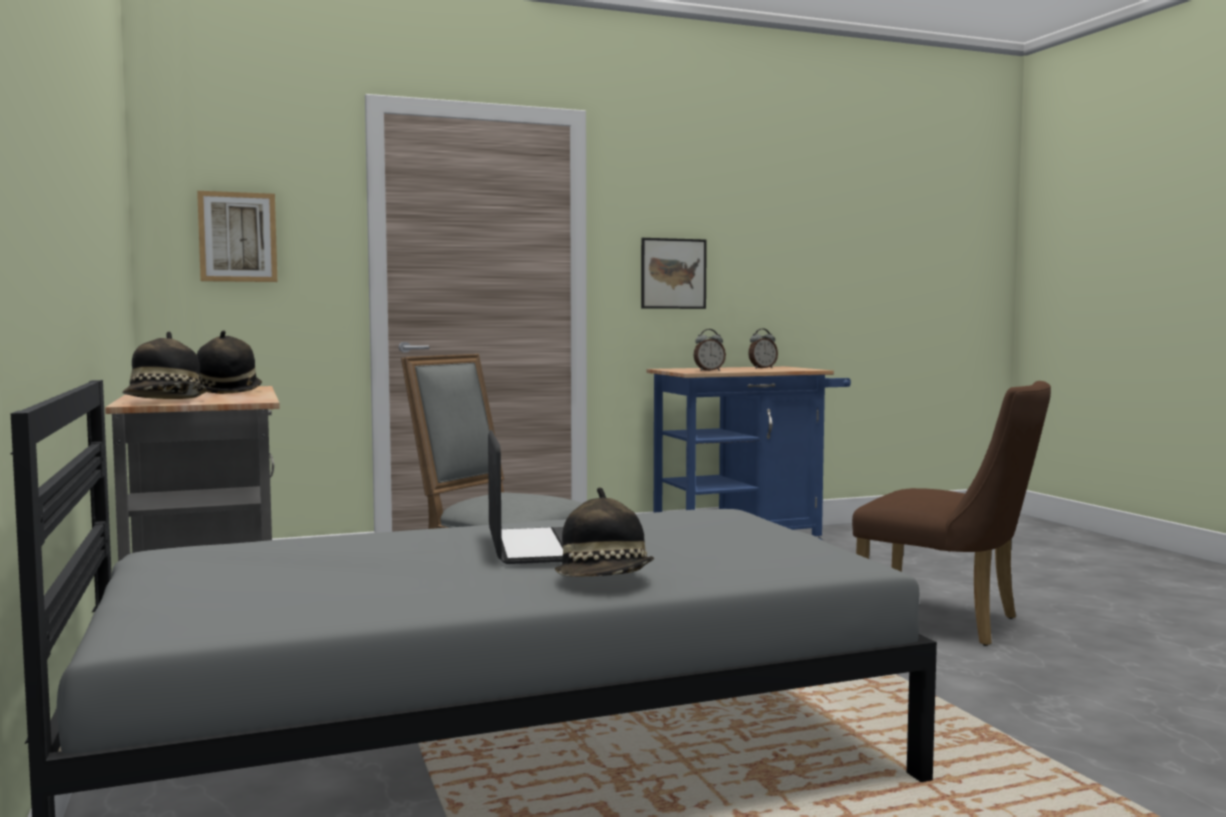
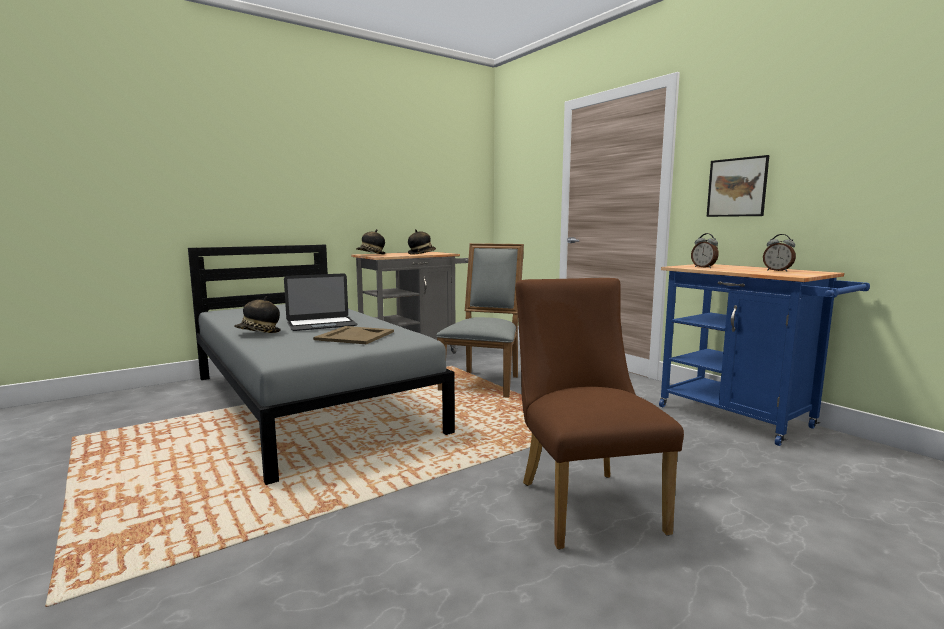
camera: 75 degrees right, 5 degrees up
(238, 237) = (520, 186): picture -> none
(685, 532) = (354, 336): none -> beige tray
(949, 623) = (584, 501): brown chair -> brown chair turned 150 degrees clockwise

